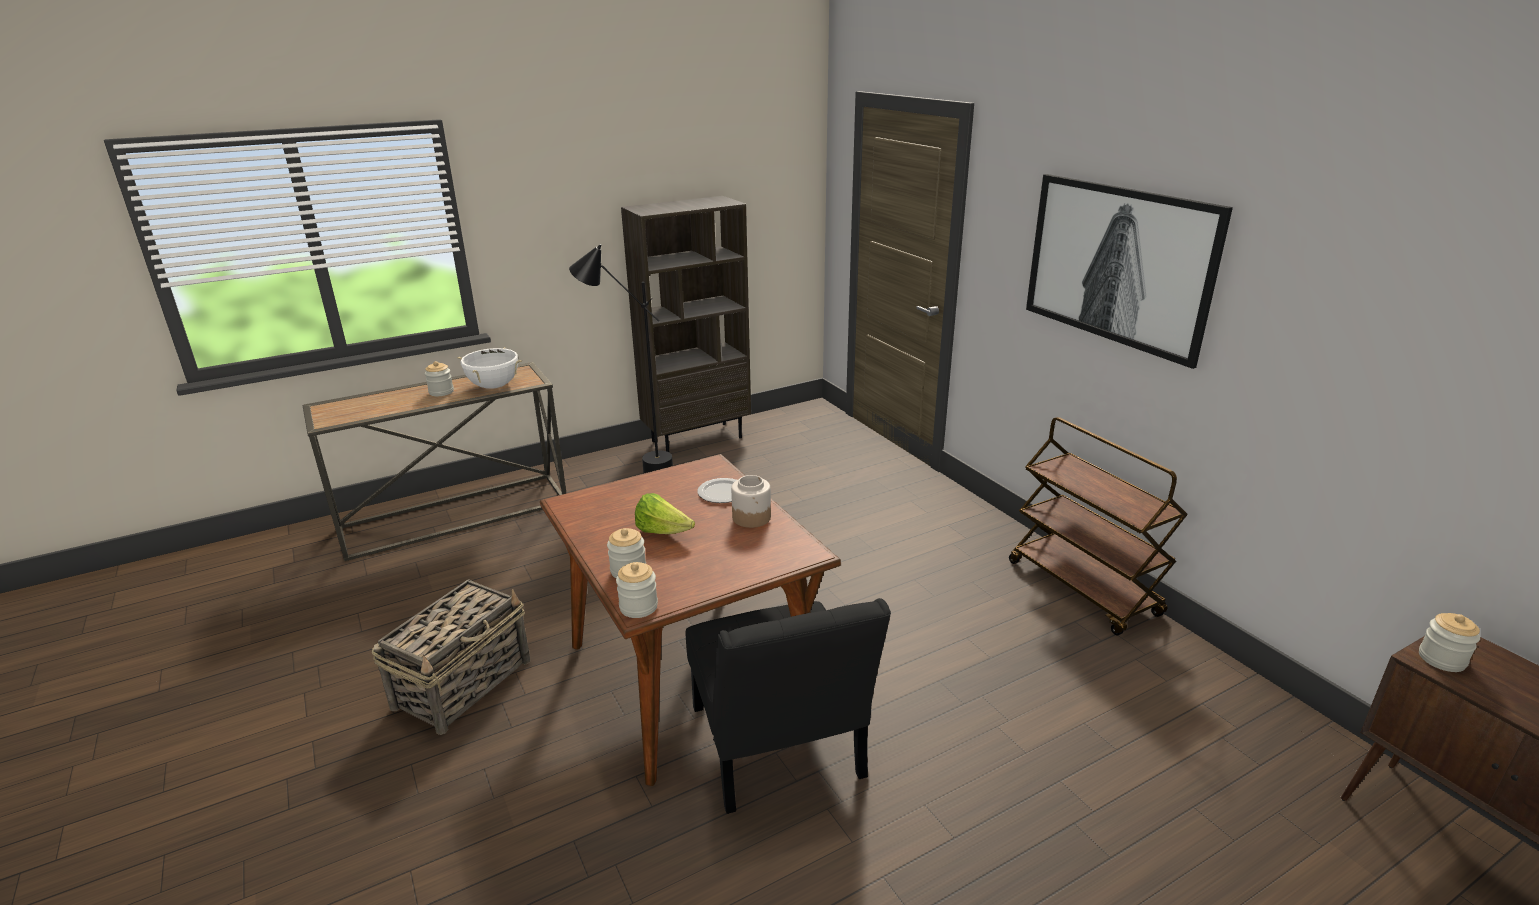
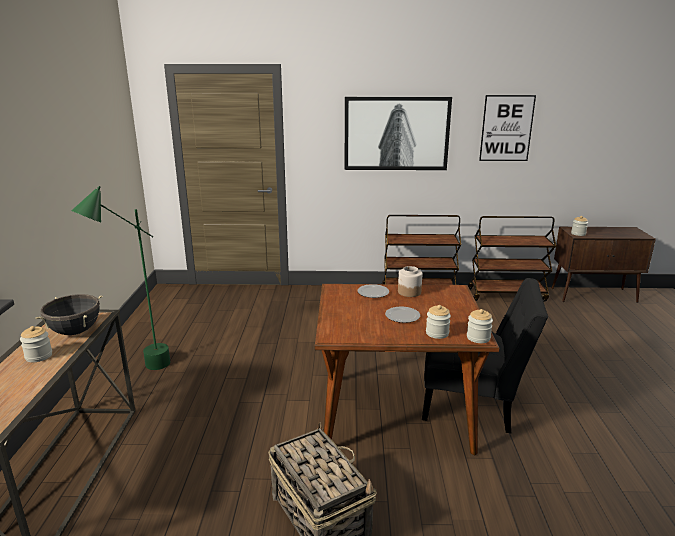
camera: 60 degrees left, 5 degrees down
(494, 386) = (75, 332): white cooking pot -> black cooking pot
(634, 473) = (139, 372): black floor lamp -> green floor lamp
(663, 532) = (402, 316): lettuce -> plate
(697, 439) = (133, 336): brown bookcase -> none
(1243, 699) = (507, 294): none -> brown cart
(1350, 312) = (506, 128): none -> picture

